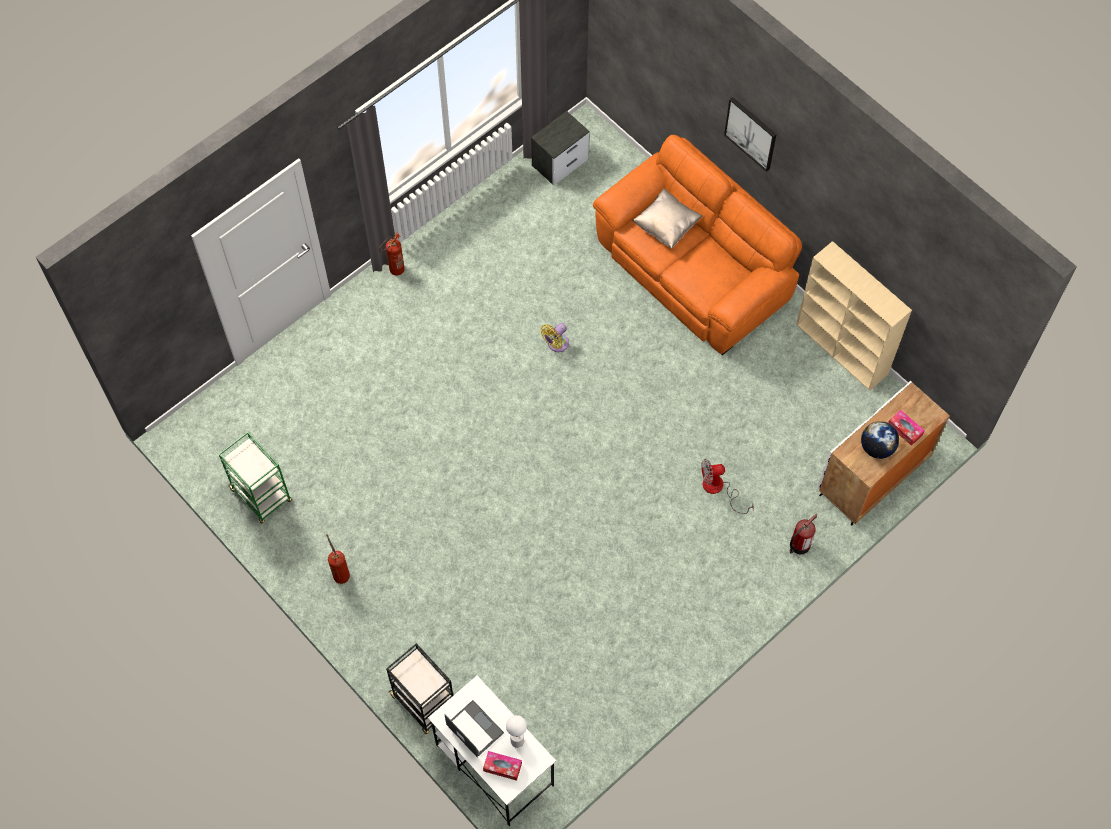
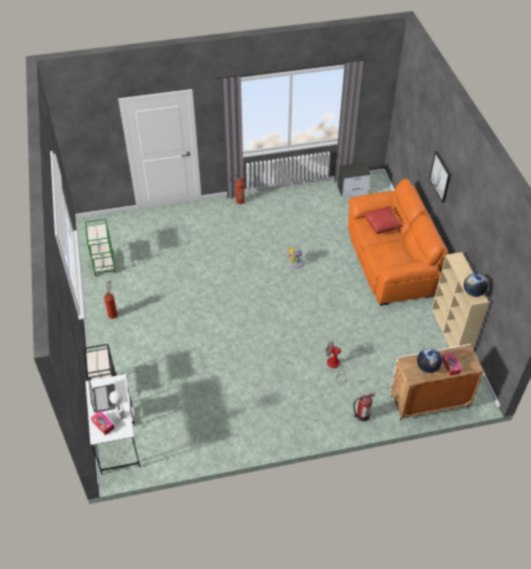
camera: 30 degrees right, 15 degrees down
(666, 226) = (382, 226): beige pillow -> red pillow
(884, 304) = (473, 292): none -> globe

